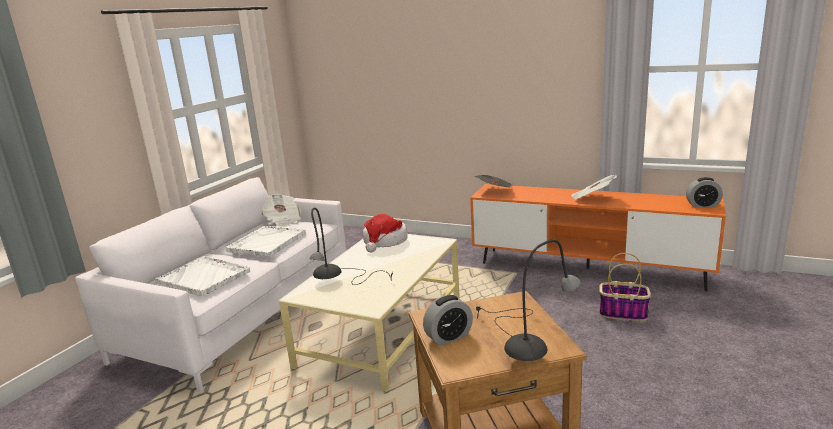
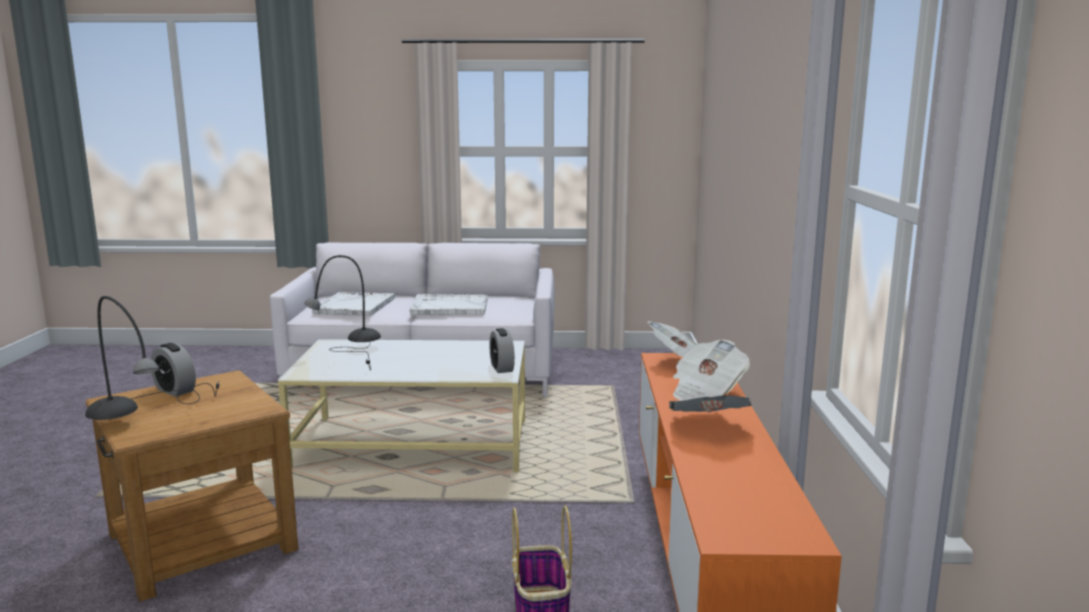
camera: 65 degrees right, 5 degrees down
(283, 220) = (519, 300): newspaper -> newspaper (706, 391)
(385, 241) = (487, 350): hat -> none
(702, 205) = (754, 528): alarm clock -> alarm clock (502, 368)

